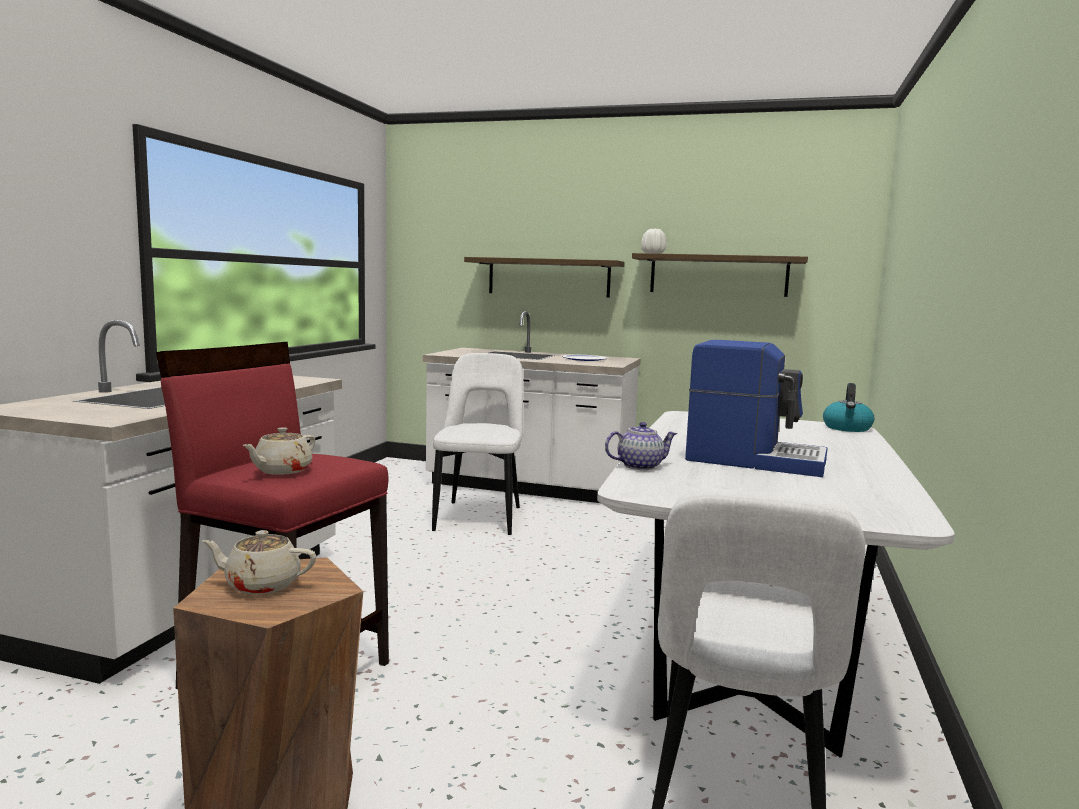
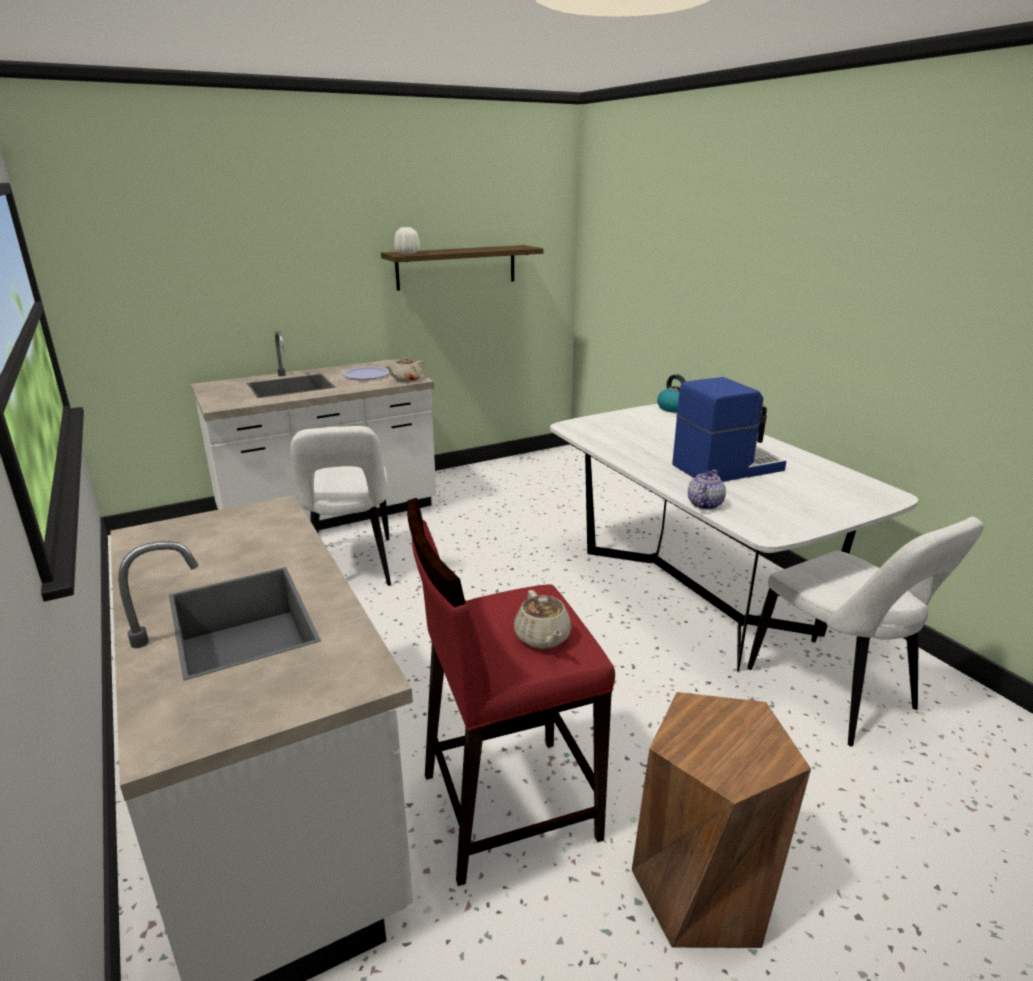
camera: 45 degrees left, 15 degrees up
(261, 585) = (718, 743): beige teapot -> beige teapot (406, 379)
(480, 517) = (351, 568): white chair -> white chair turned 150 degrees counterclockwise
(548, 277) = (285, 286): shelf -> none

